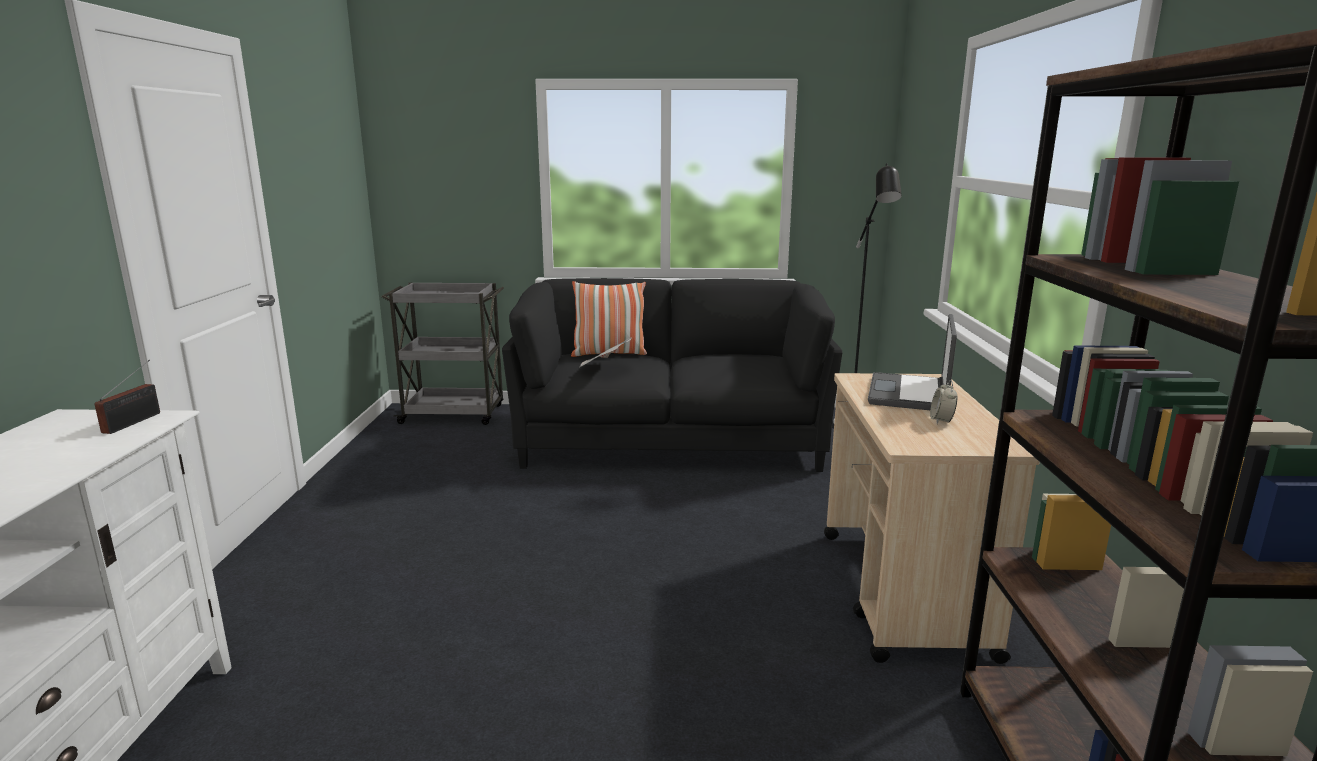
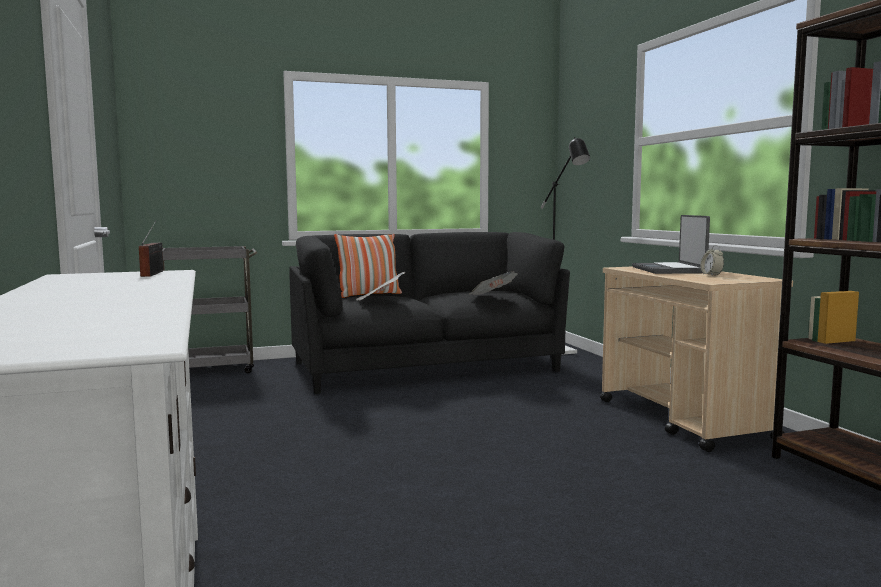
camera: 20 degrees left, 10 degrees down
(740, 375) = (492, 297): none -> newspaper

